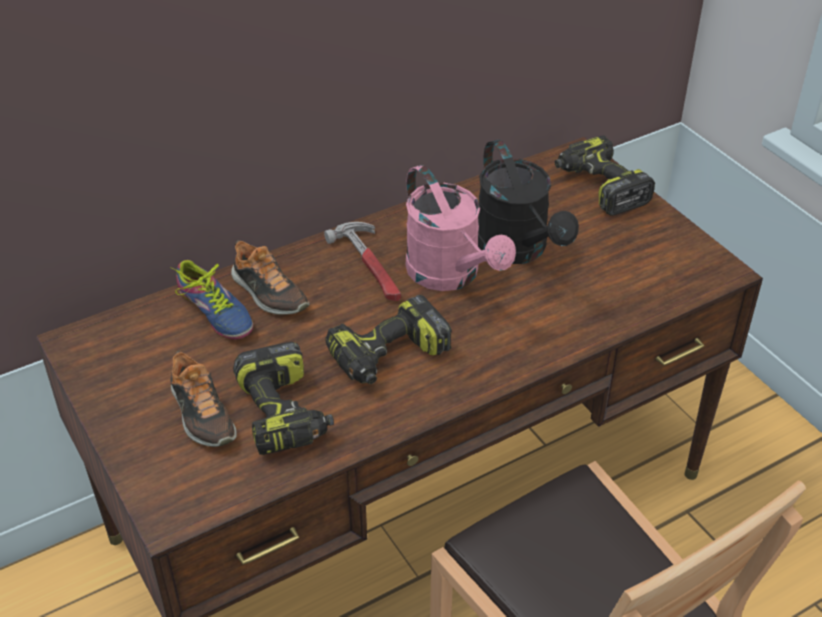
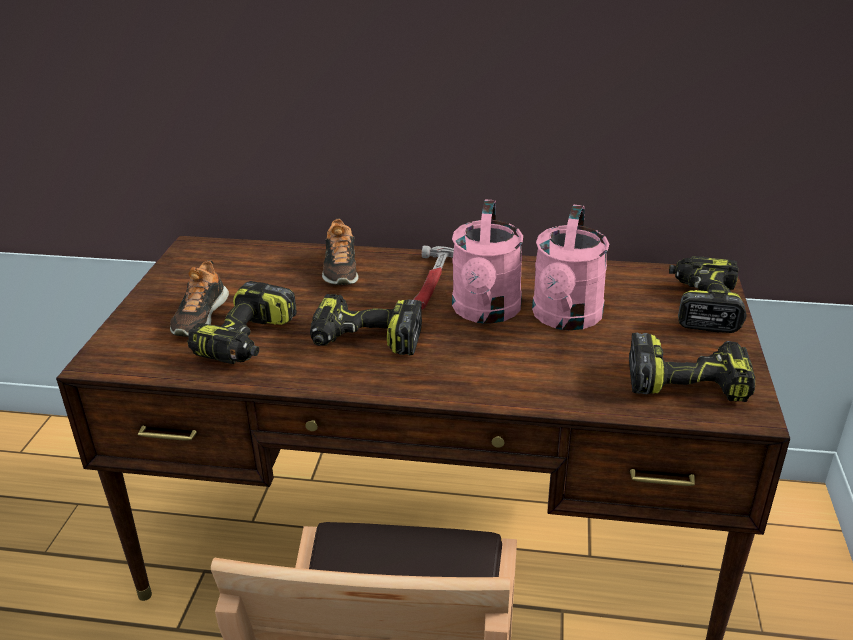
camera: 40 degrees right, 10 degrees down
(213, 314) = (289, 266): shoe -> none
(518, 250) = (565, 318): black watering can -> pink watering can
(660, 264) = (688, 381): none -> power drill

